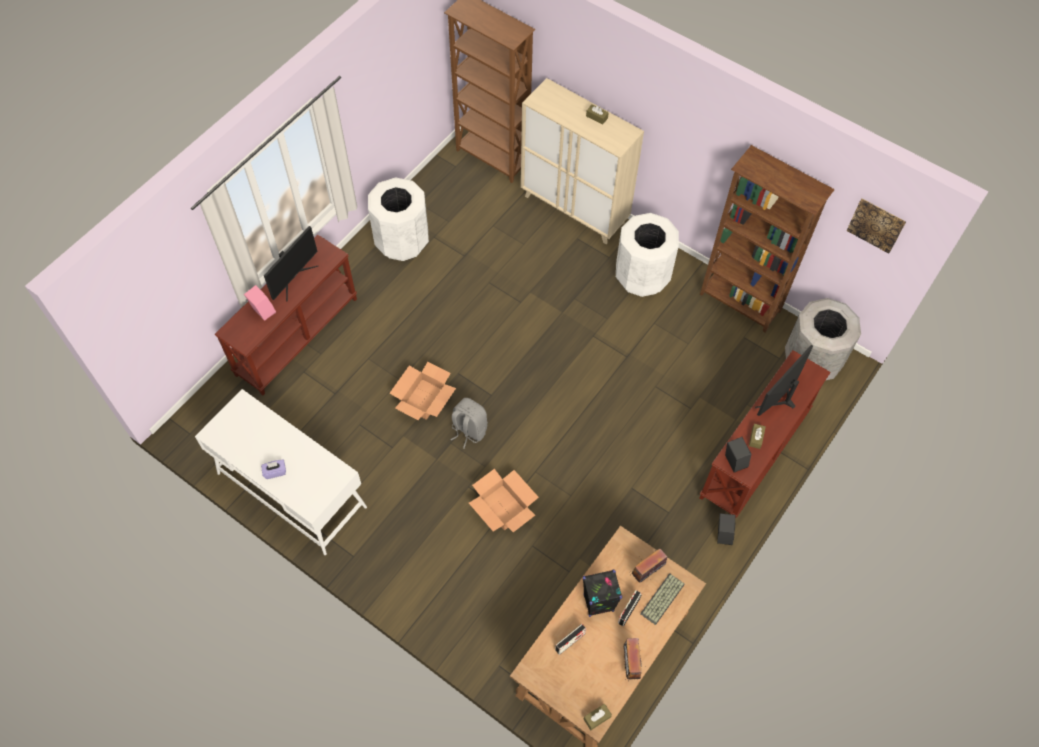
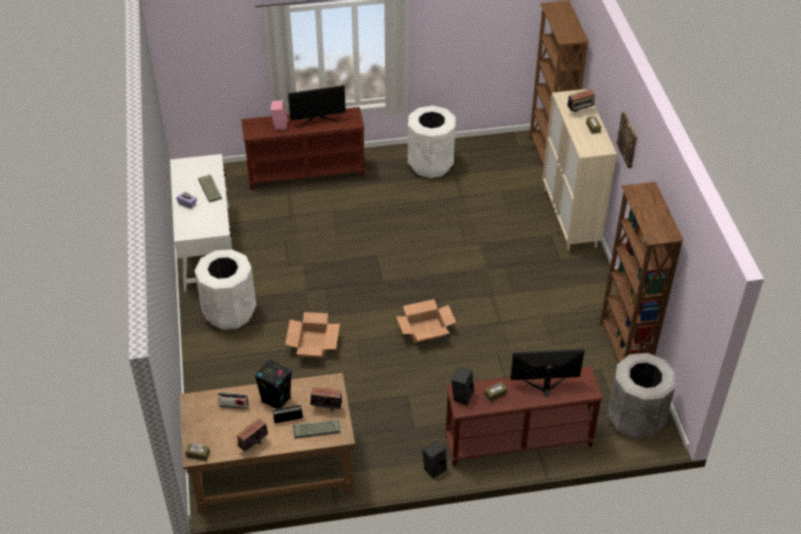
camera: 45 degrees right, 15 degrees down
(276, 438) = (209, 188): none -> keyboard
(424, 399) = (338, 254): cardboard box -> cardboard box (425, 330)
(468, 430) = (344, 289): grey backpack -> none
(568, 107) = (580, 112): none -> radio
(642, 276) = (570, 285): white trash can -> white trash can (230, 313)
(876, 224) = (701, 289): picture -> picture (628, 139)

